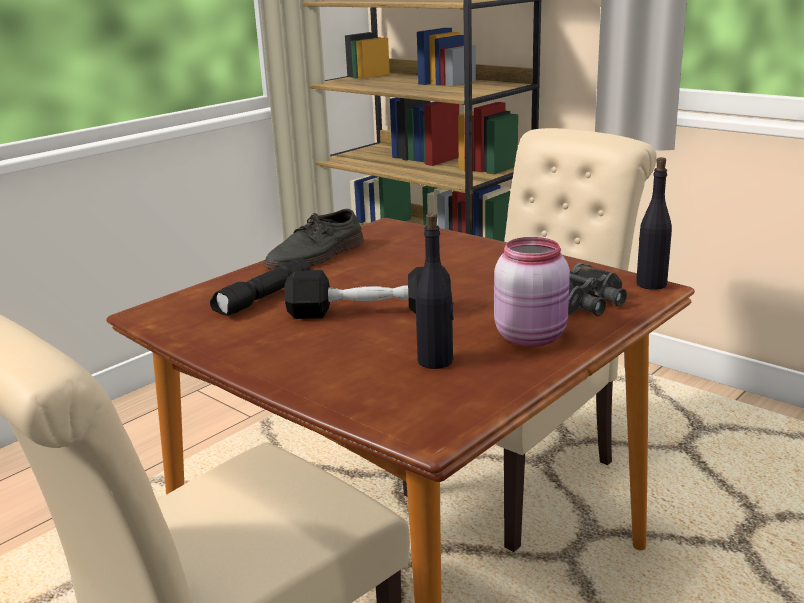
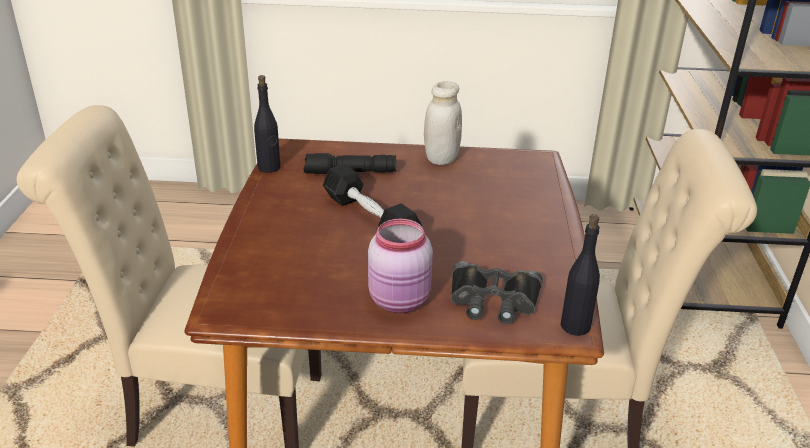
camera: 50 degrees right, 10 degrees up
(317, 256) = (441, 158): grey shoe -> white jar
(436, 361) = (320, 275): black bottle -> black bottle (269, 168)

